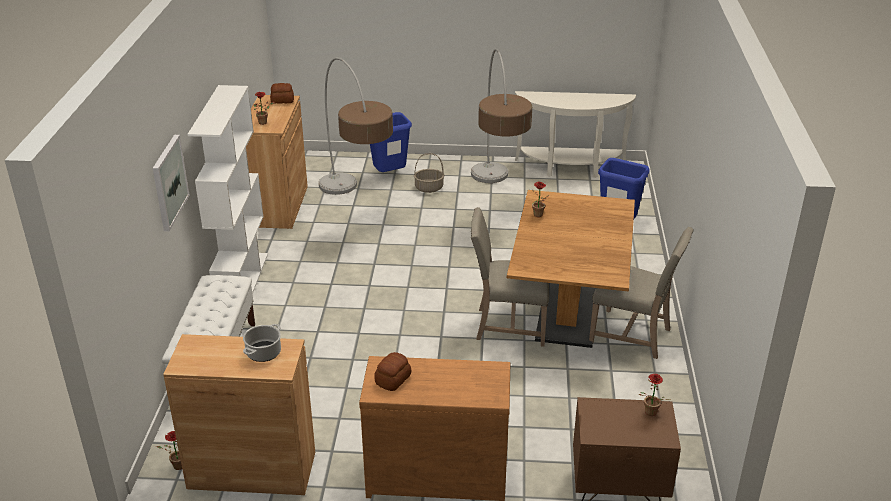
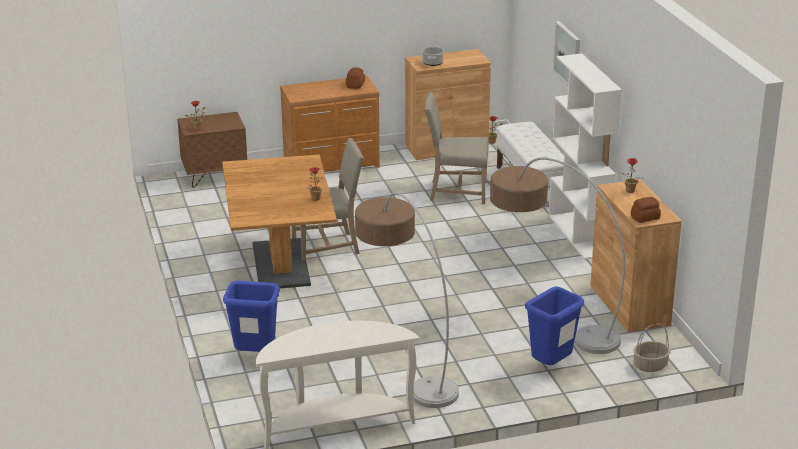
camera: 160 degrees right, 5 degrees down
(429, 188) = (491, 359): basket -> basket (650, 366)
(633, 335) = (219, 258): beige chair -> beige chair (456, 191)

